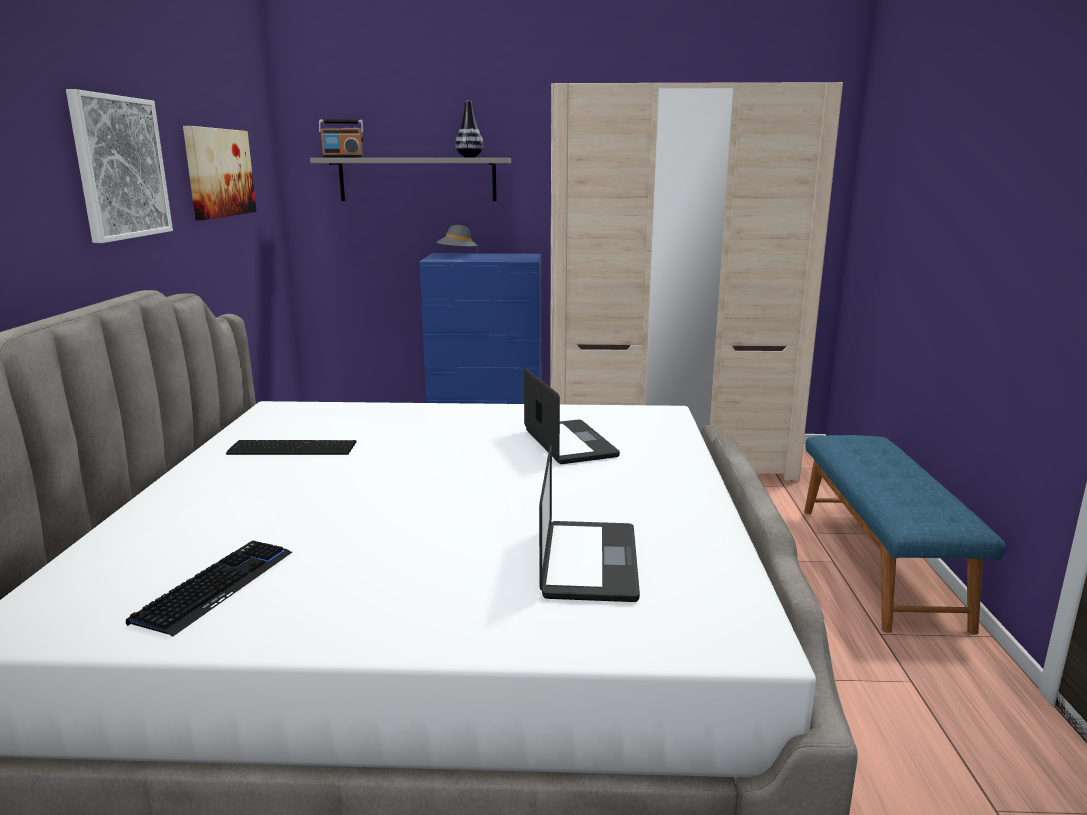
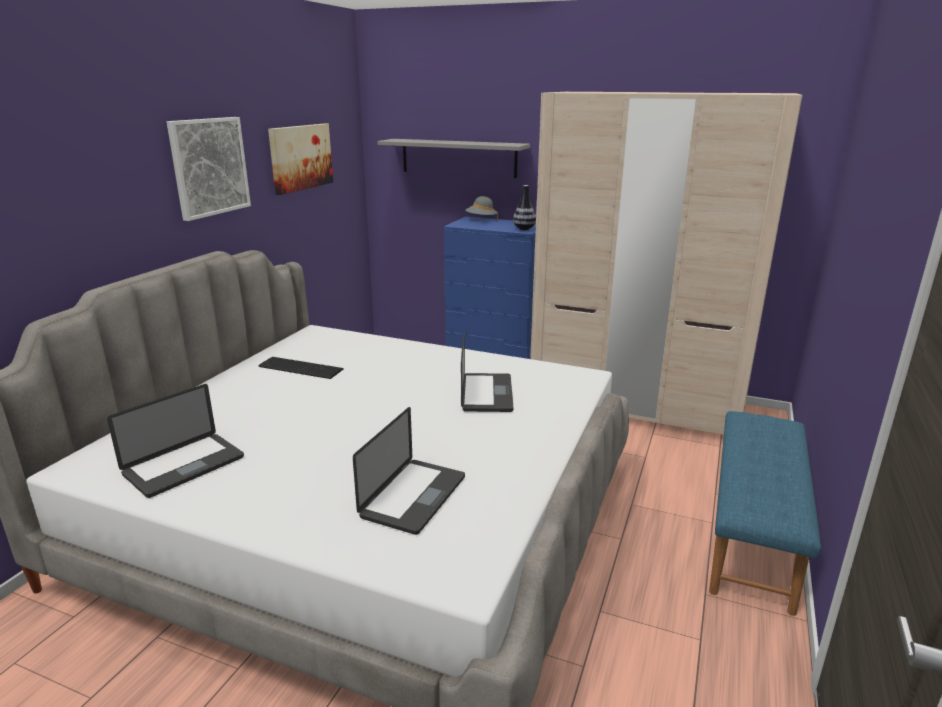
camera: 20 degrees right, 5 degrees up
(216, 587) = (184, 466): keyboard -> laptop
(343, 157) = (401, 140): radio -> none
(469, 157) = (494, 143): vase -> vase (524, 229)

